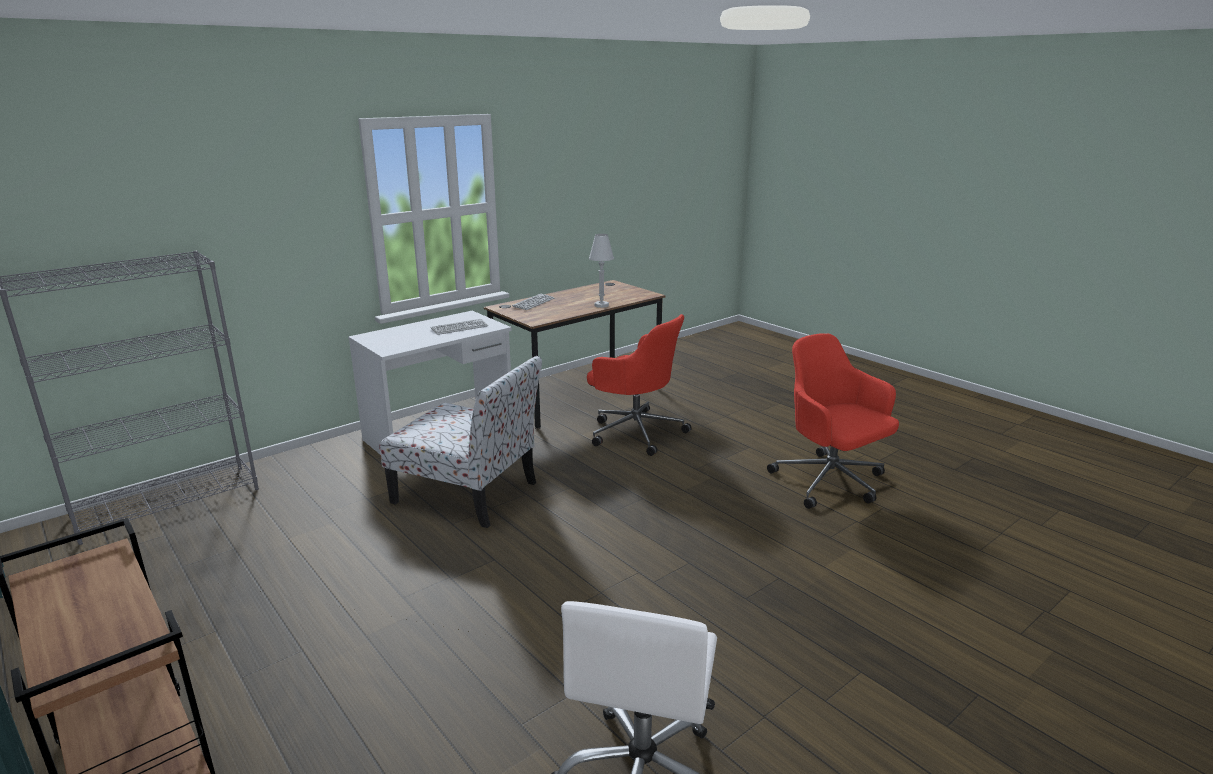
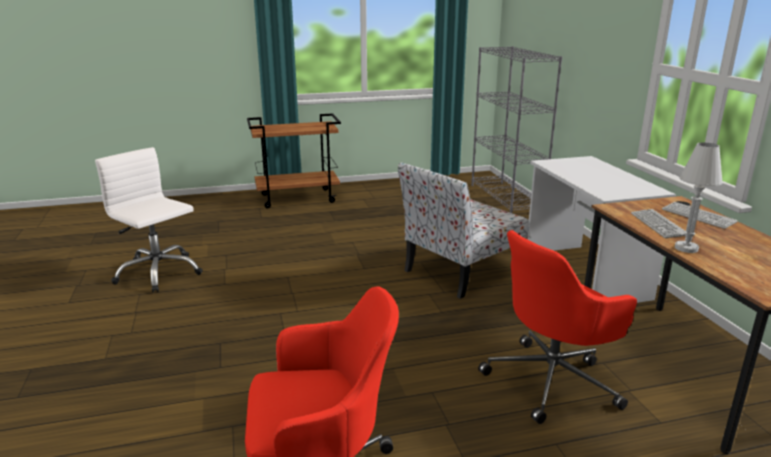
camera: 115 degrees right, 0 degrees up
(459, 328) = (604, 184): keyboard -> keyboard (658, 224)

